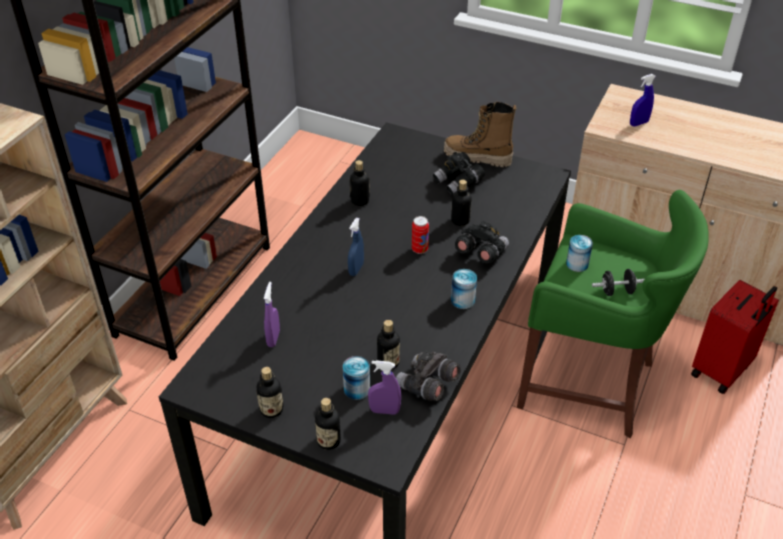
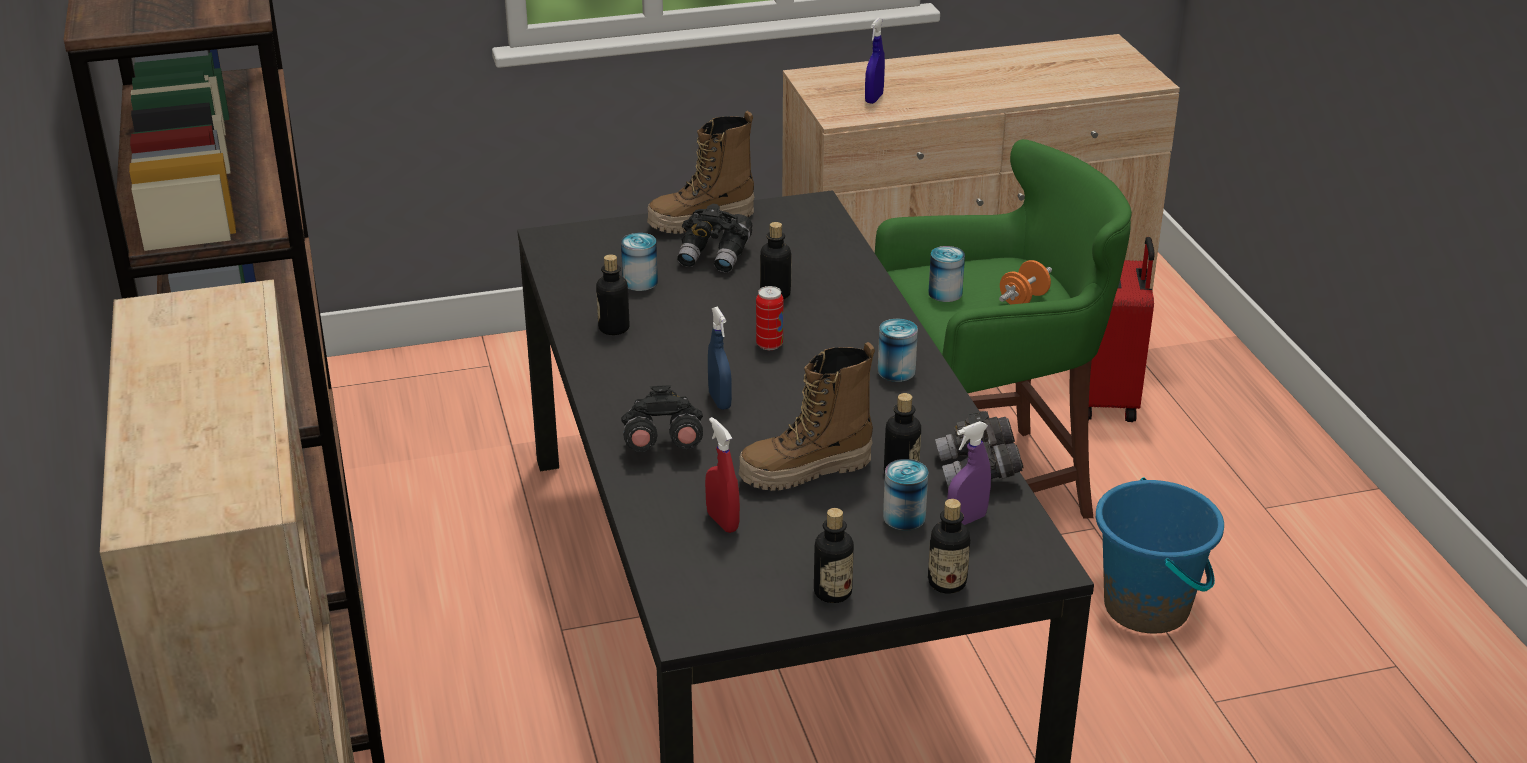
camera: 40 degrees left, 10 degrees down
(273, 338) = (722, 522): purple spray bottle -> red spray bottle
(344, 333) = (805, 471): none -> boot
(404, 180) = (640, 282): none -> can
(481, 253) = (848, 315): black binoculars -> black binoculars (661, 444)
(600, 510) = (1147, 607): none -> blue bucket
(617, 291) = (1023, 300): black dumbbell -> orange dumbbell

